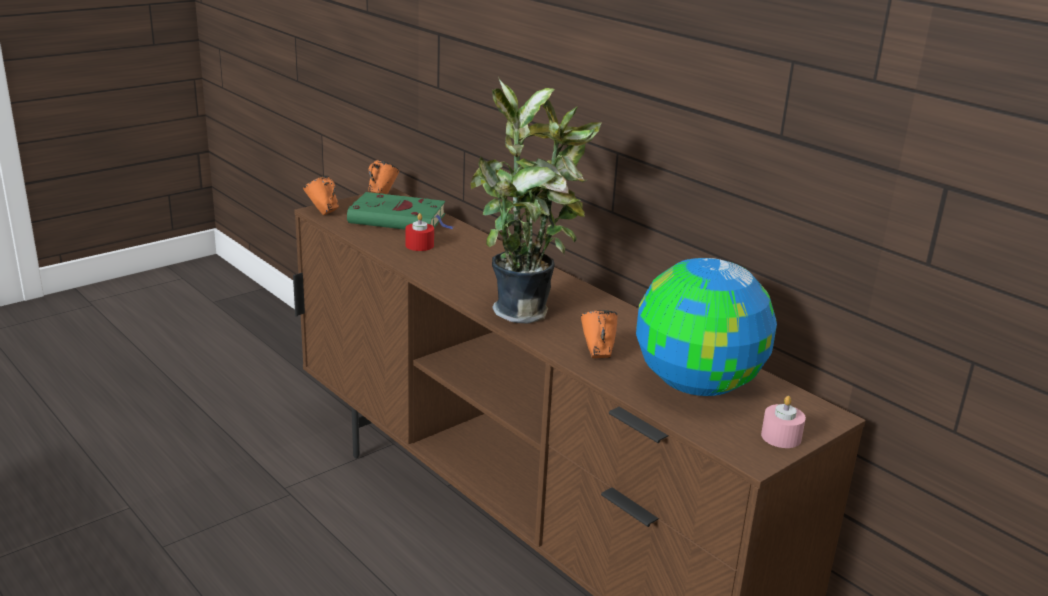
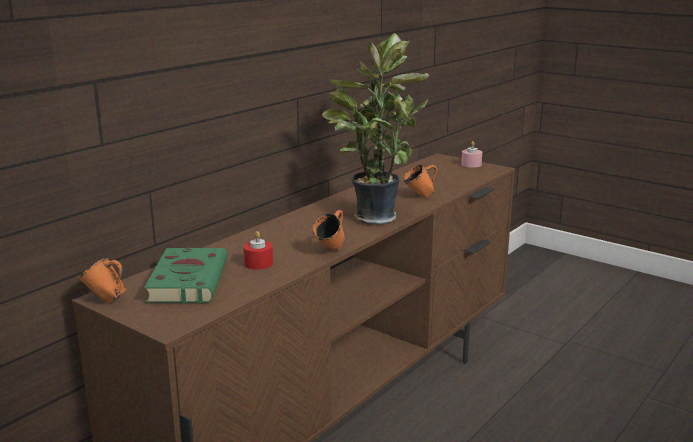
camera: 100 degrees left, 5 degrees down
(323, 212) = (175, 323): orange mug -> orange mug (331, 252)
(697, 385) = (435, 177): globe -> none

